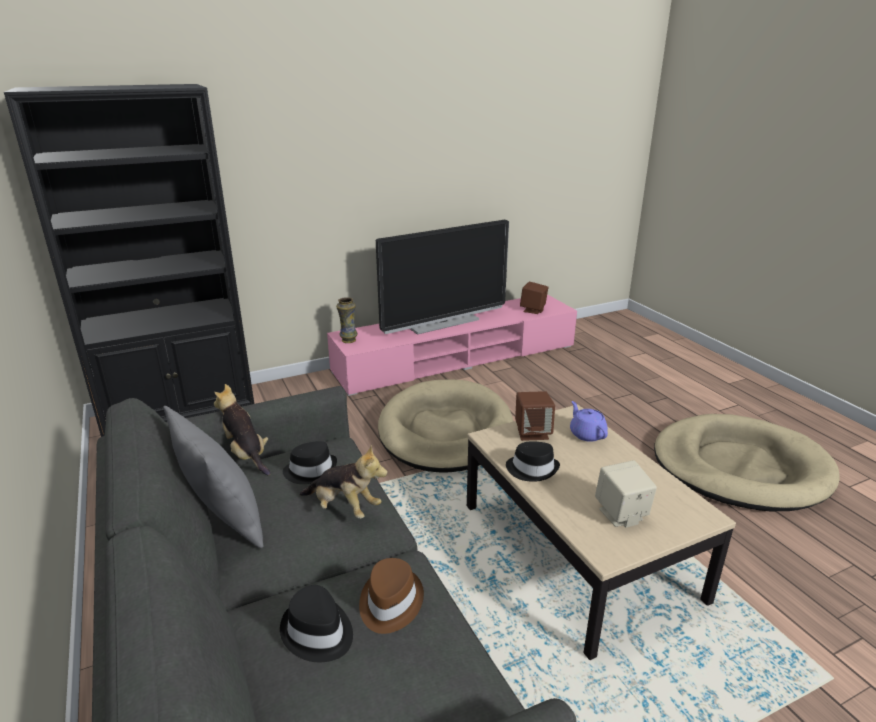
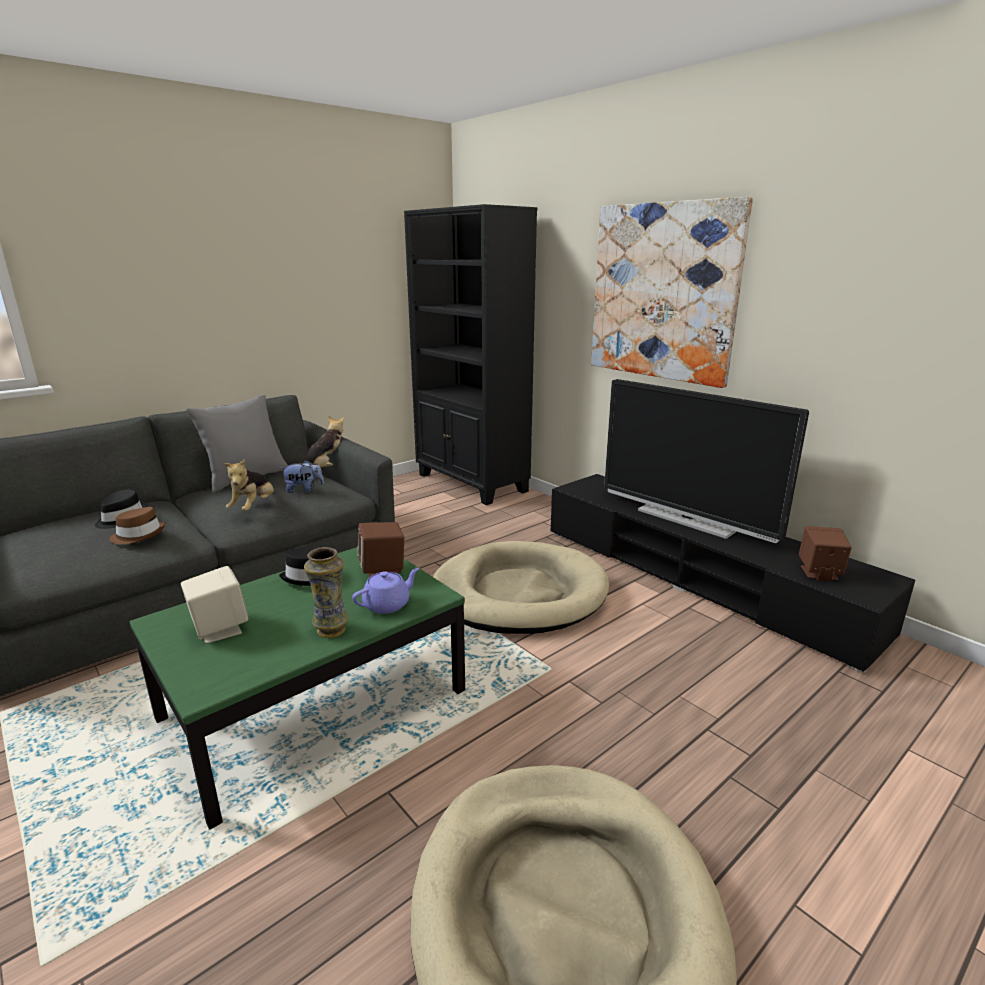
camera: 75 degrees right, 5 degrees down
(311, 470) = (304, 490): black hat -> plush toy
(348, 340) = (587, 484): vase -> vase (331, 630)
(362, 159) = (663, 292): none -> picture
(457, 359) = (698, 578): pink tv stand -> black tv stand
(577, 550) = (315, 704): beige coffee table -> green coffee table

